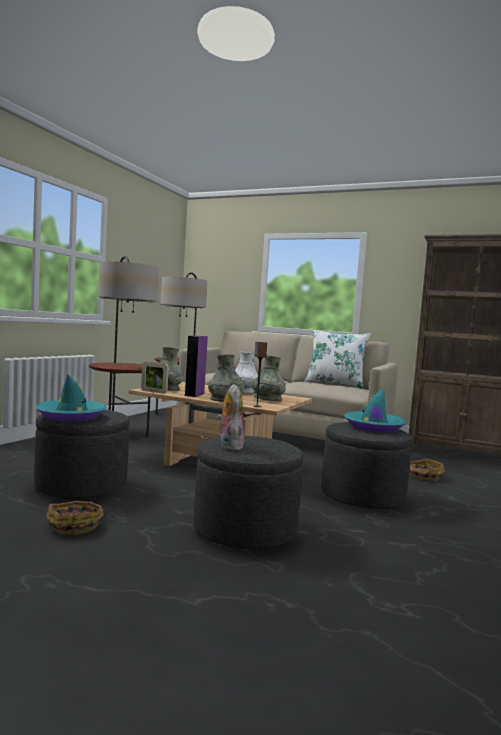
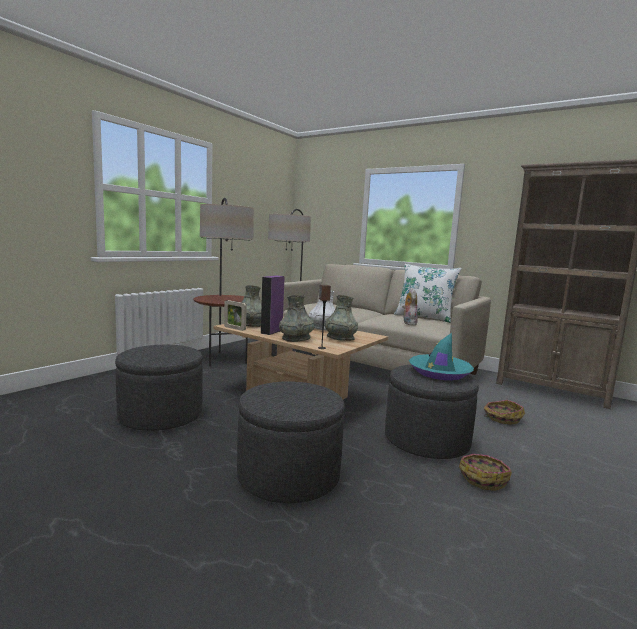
camera: 10 degrees right, 5 degrees up
(71, 416) = (145, 355): turquoise hat -> none
(75, 525) = (132, 461): basket -> basket (483, 478)
(229, 446) = (268, 397): plush toy -> plush toy (408, 323)

